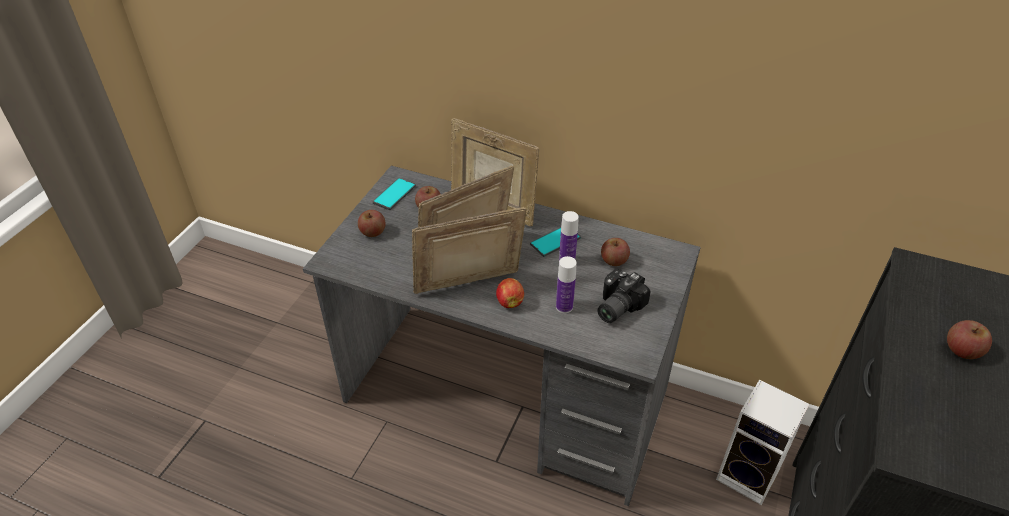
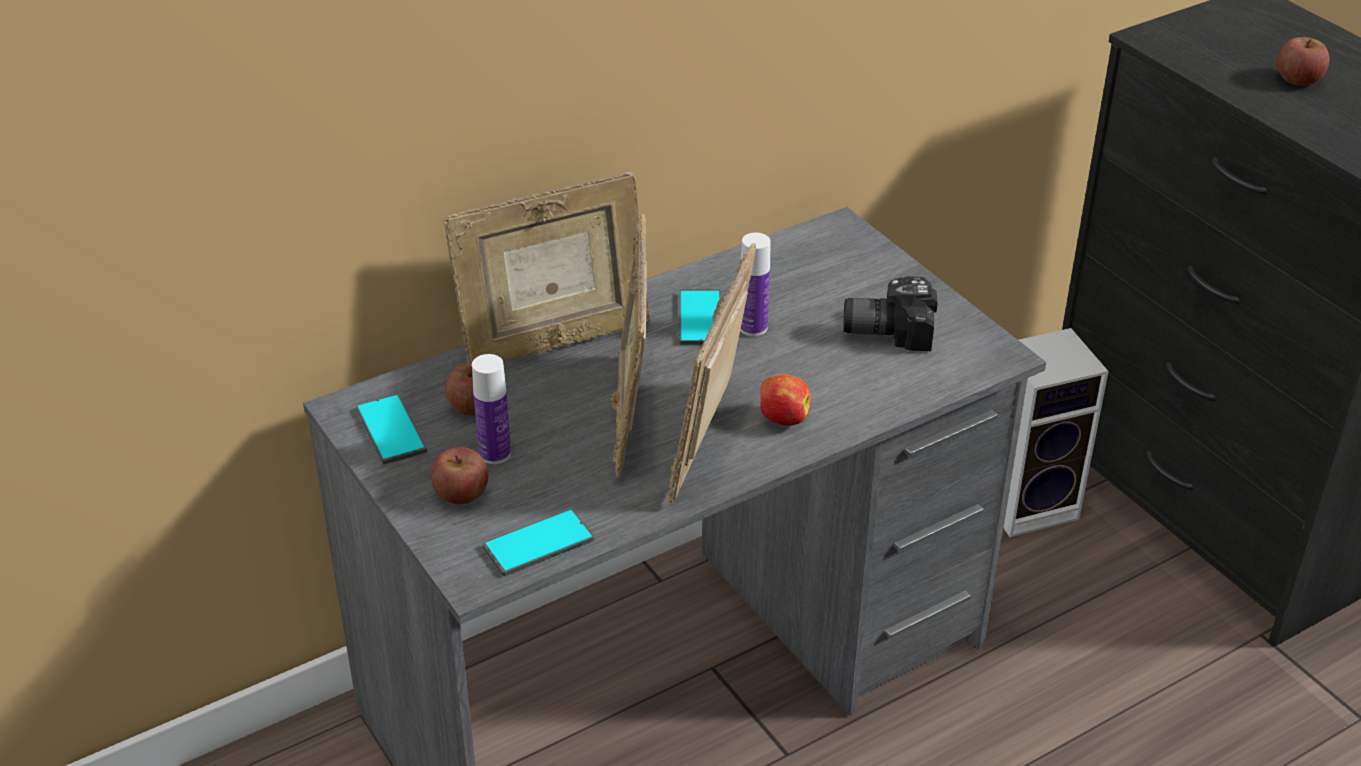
camera: 55 degrees left, 5 degrees down
(360, 268) = (538, 544): none -> phone
(564, 307) = (843, 373): bottle -> bottle (495, 453)
(614, 260) = (798, 287): apple -> none
(615, 306) = (887, 329): camera -> camera turned 105 degrees clockwise

